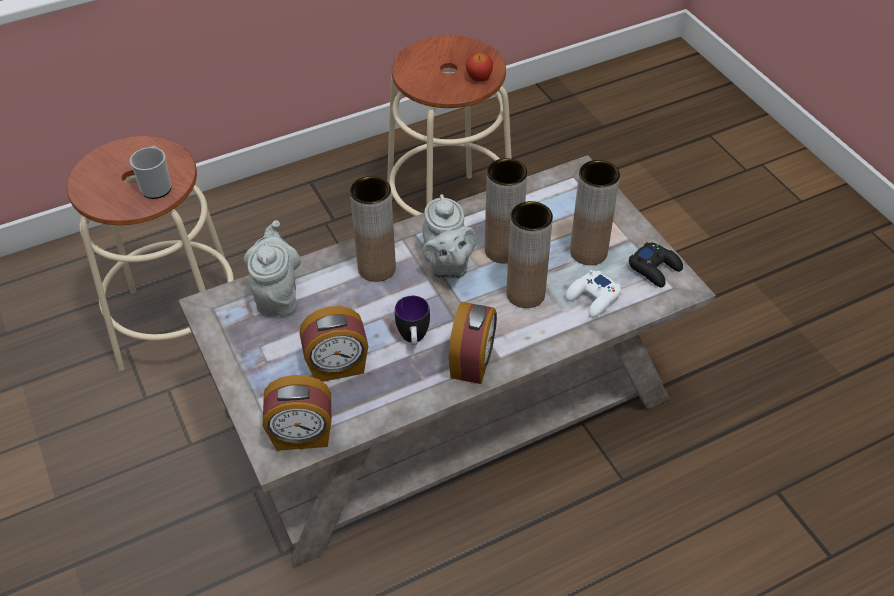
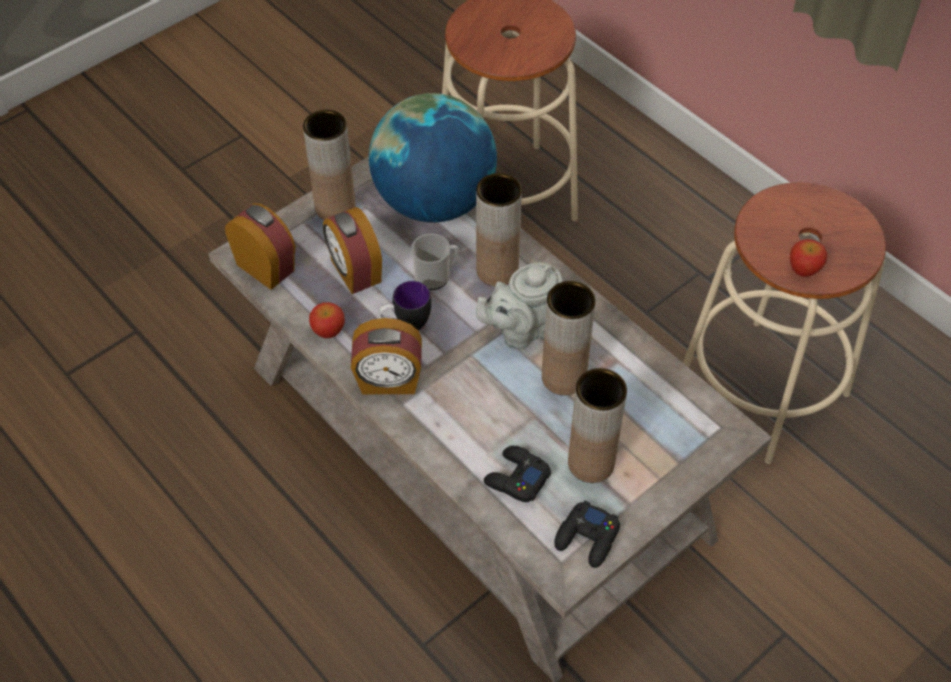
camera: 75 degrees right, 5 degrees up
(157, 186) = (503, 53): mug -> mug (436, 276)
(277, 295) = (434, 202): grey teapot -> globe
(302, 436) = (266, 267): alarm clock -> alarm clock turned 150 degrees clockwise
(401, 397) = (328, 331): none -> apple
(525, 294) = (502, 411): brown vase -> brown vase (335, 207)
(593, 298) = (516, 478): white game controller -> black game controller

